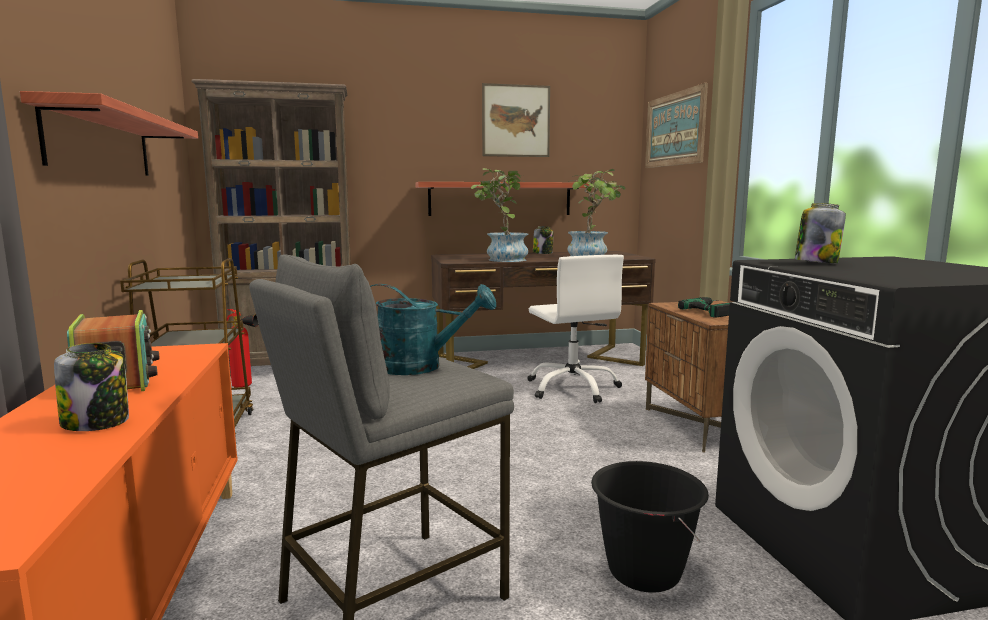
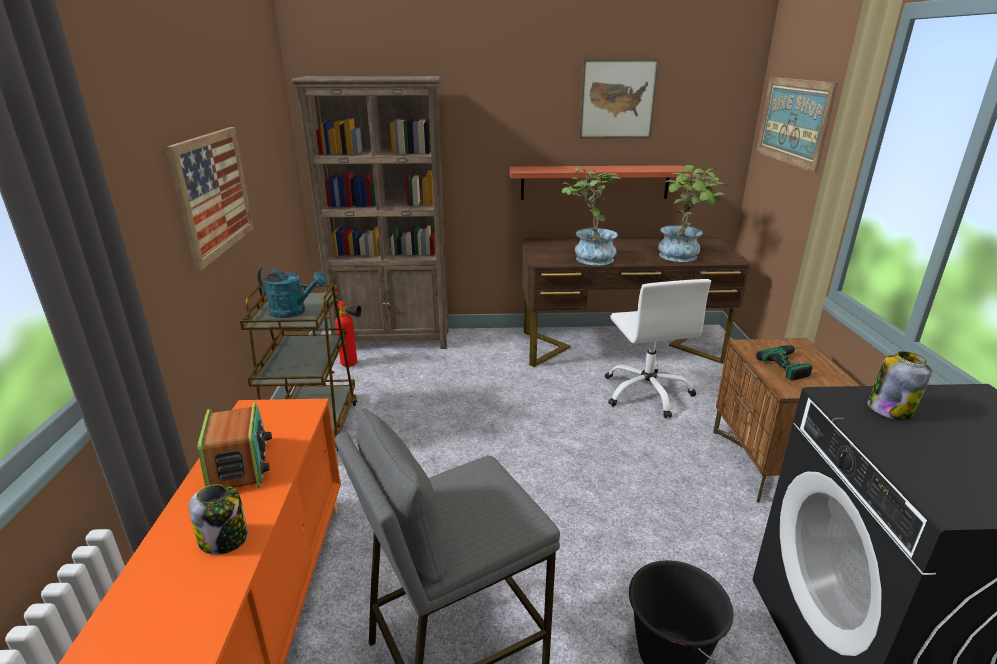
camera: 10 degrees right, 15 degrees up
(101, 143) = (213, 194): shelf -> picture
(421, 367) = (482, 495): turquoise watering can -> turquoise watering can (294, 312)
(543, 253) = (634, 240): jar -> none

